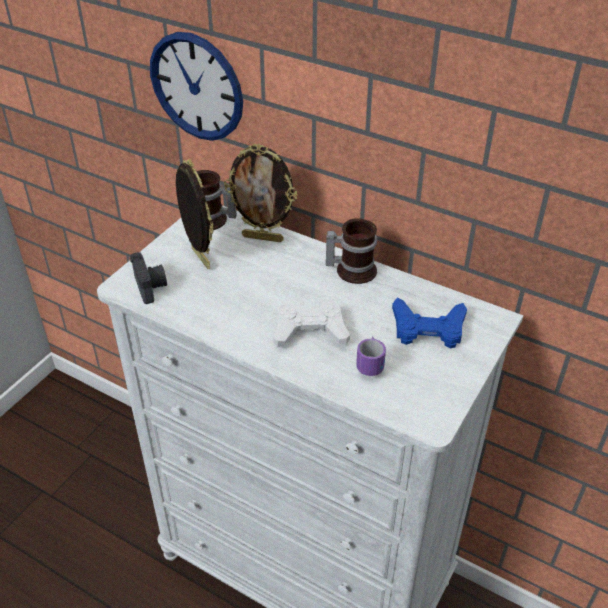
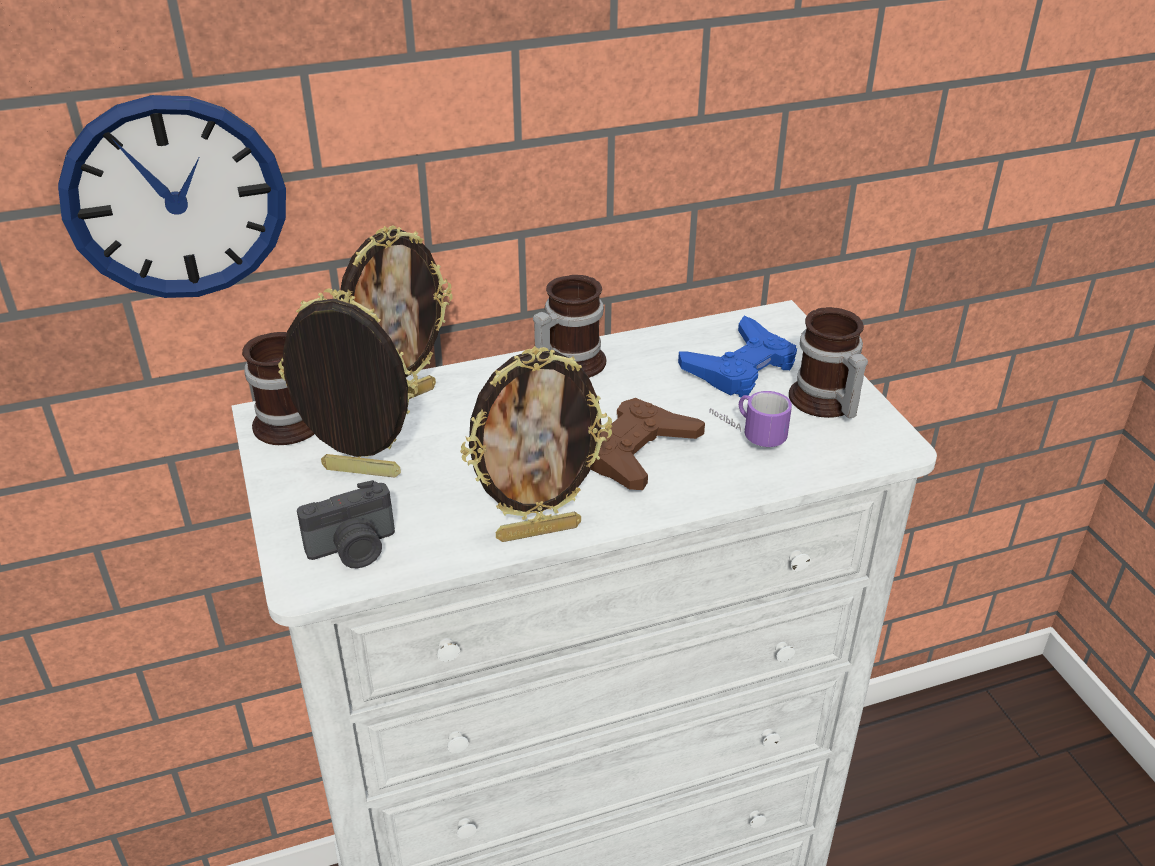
camera: 50 degrees left, 5 degrees down
(151, 287) = (354, 550): camera -> camera turned 135 degrees clockwise
(219, 331) = (538, 530): none -> picture frame
(310, 331) = (636, 452): white game controller -> brown game controller
(436, 376) = (823, 403): none -> mug

